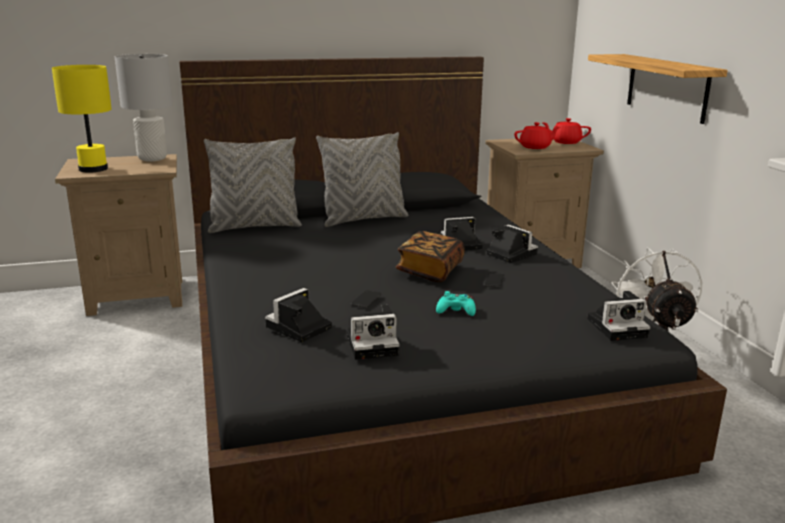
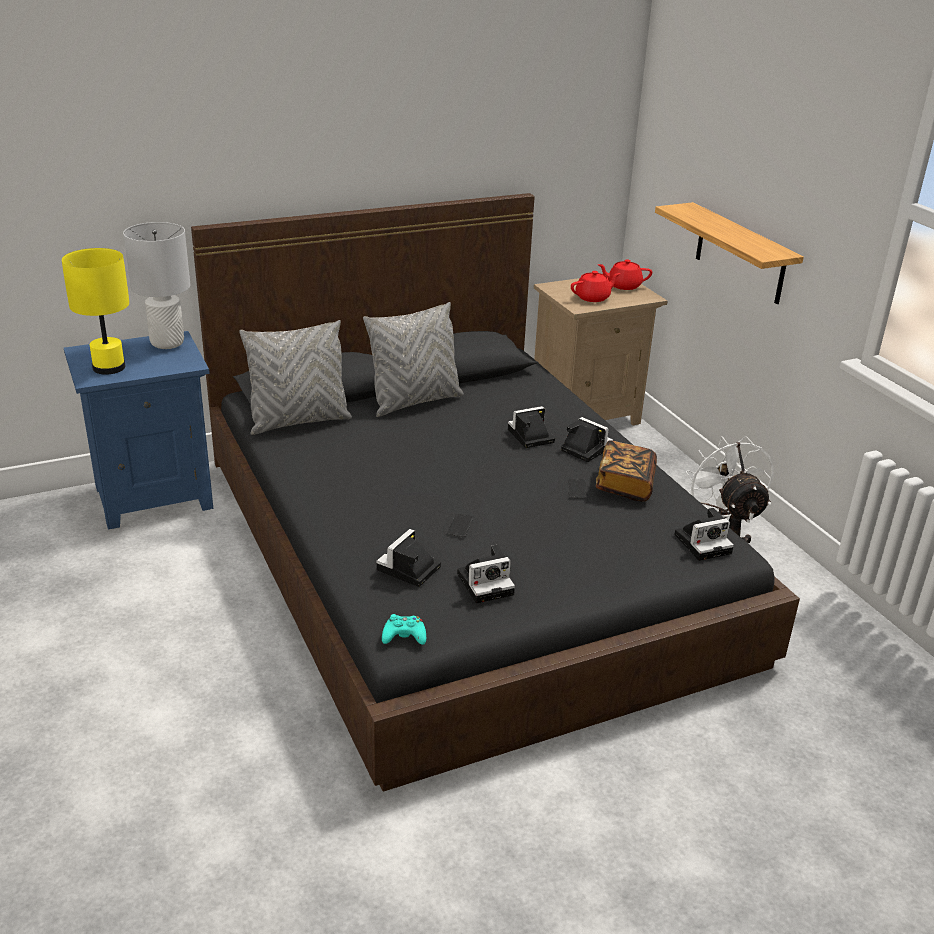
camera: 10 degrees left, 10 degrees up
(138, 297) = (156, 498): beige nightstand -> blue nightstand
(430, 270) = (510, 479): book -> book (625, 484)
(456, 310) = (550, 533): turquoise game controller -> turquoise game controller (404, 636)

